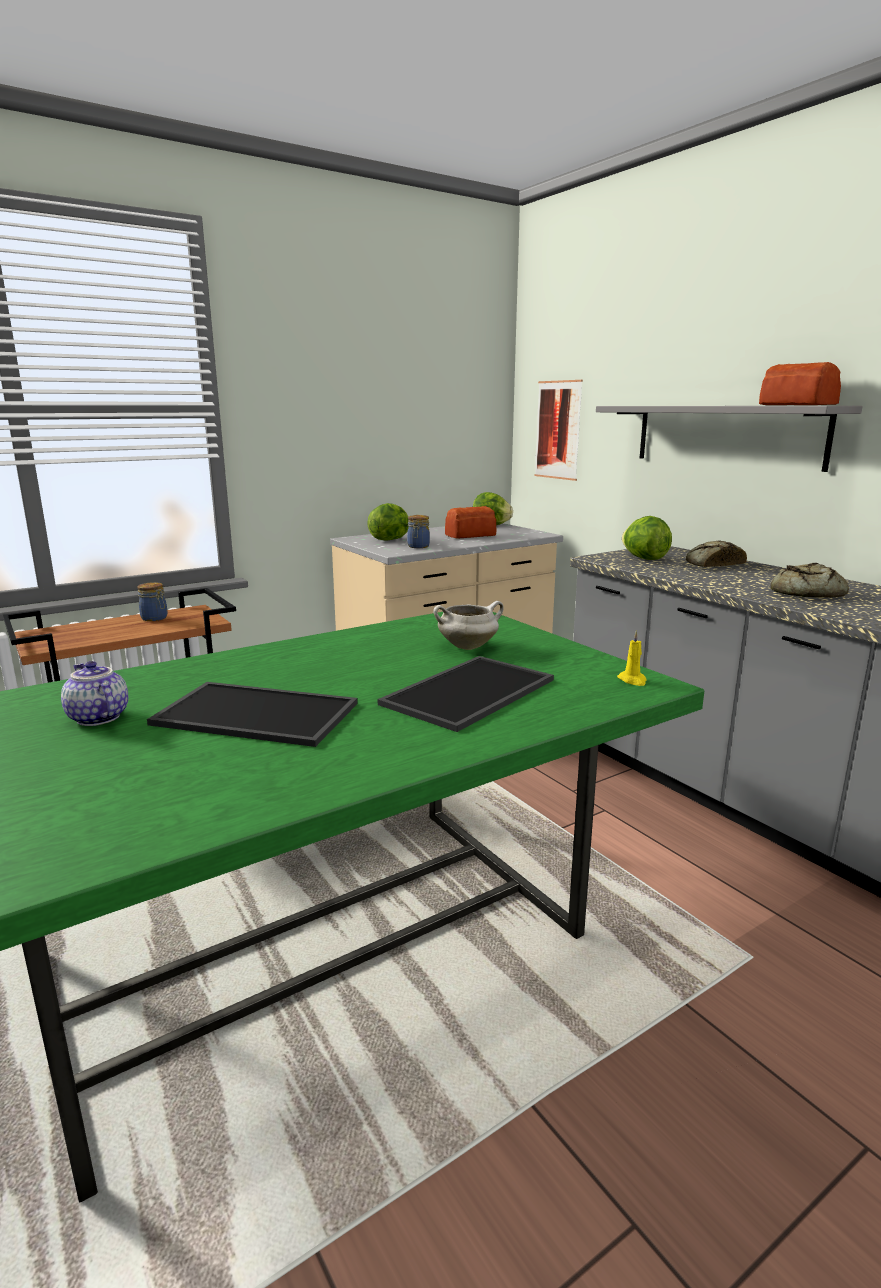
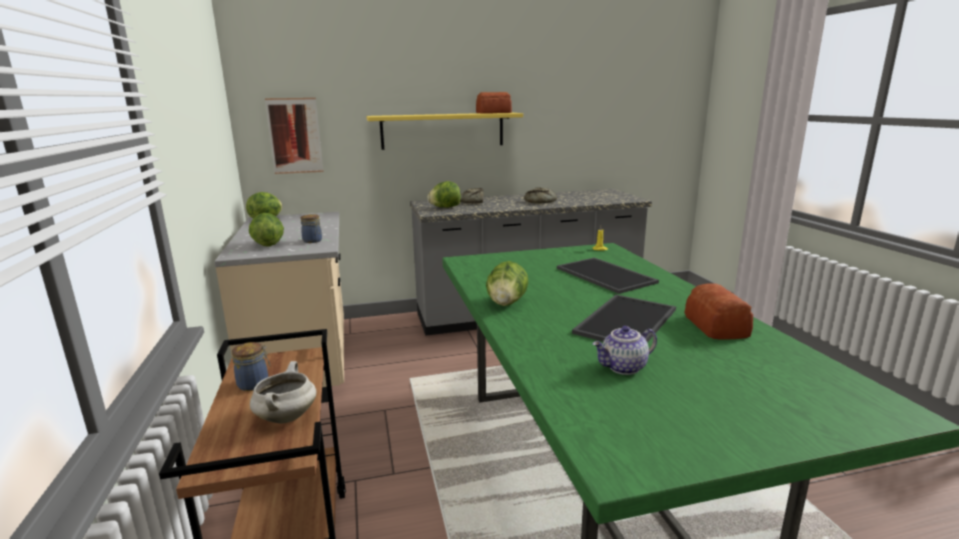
camera: 70 degrees left, 0 degrees up
(307, 649) = (507, 303): none -> lettuce
(468, 646) = (529, 267): white cooking pot -> white cooking pot (286, 417)
(471, 535) = (297, 226): bread -> bread (716, 325)
(726, 435) = (443, 130): grey shelf -> yellow shelf

